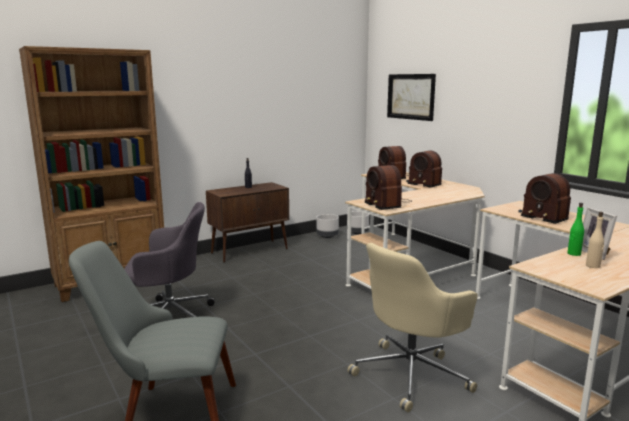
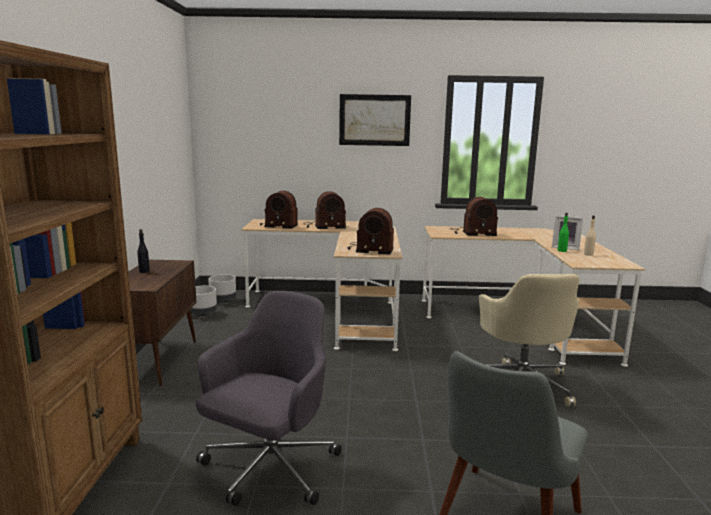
camera: 55 degrees left, 0 degrees up
(411, 96) = (268, 136): picture -> picture (374, 120)

